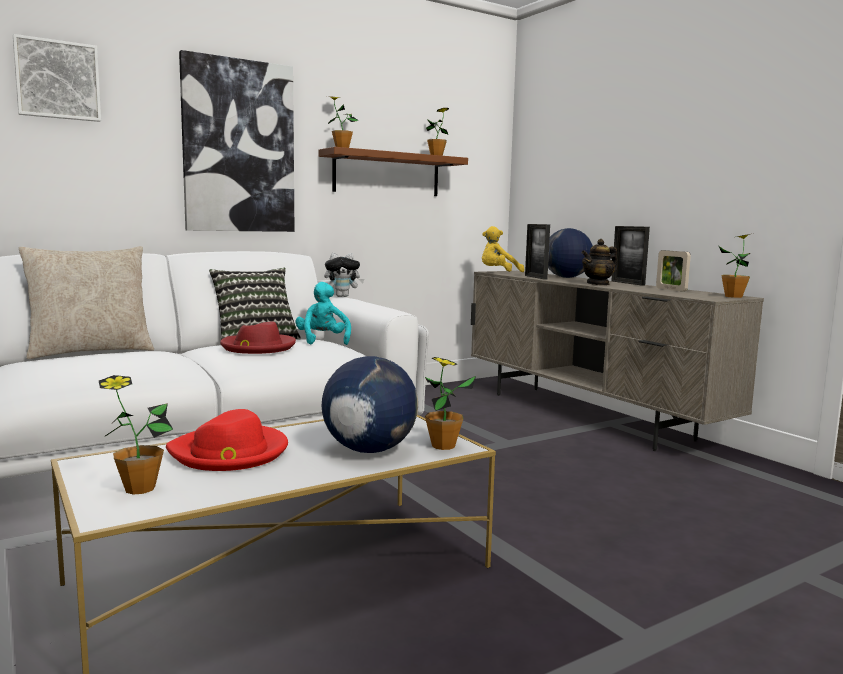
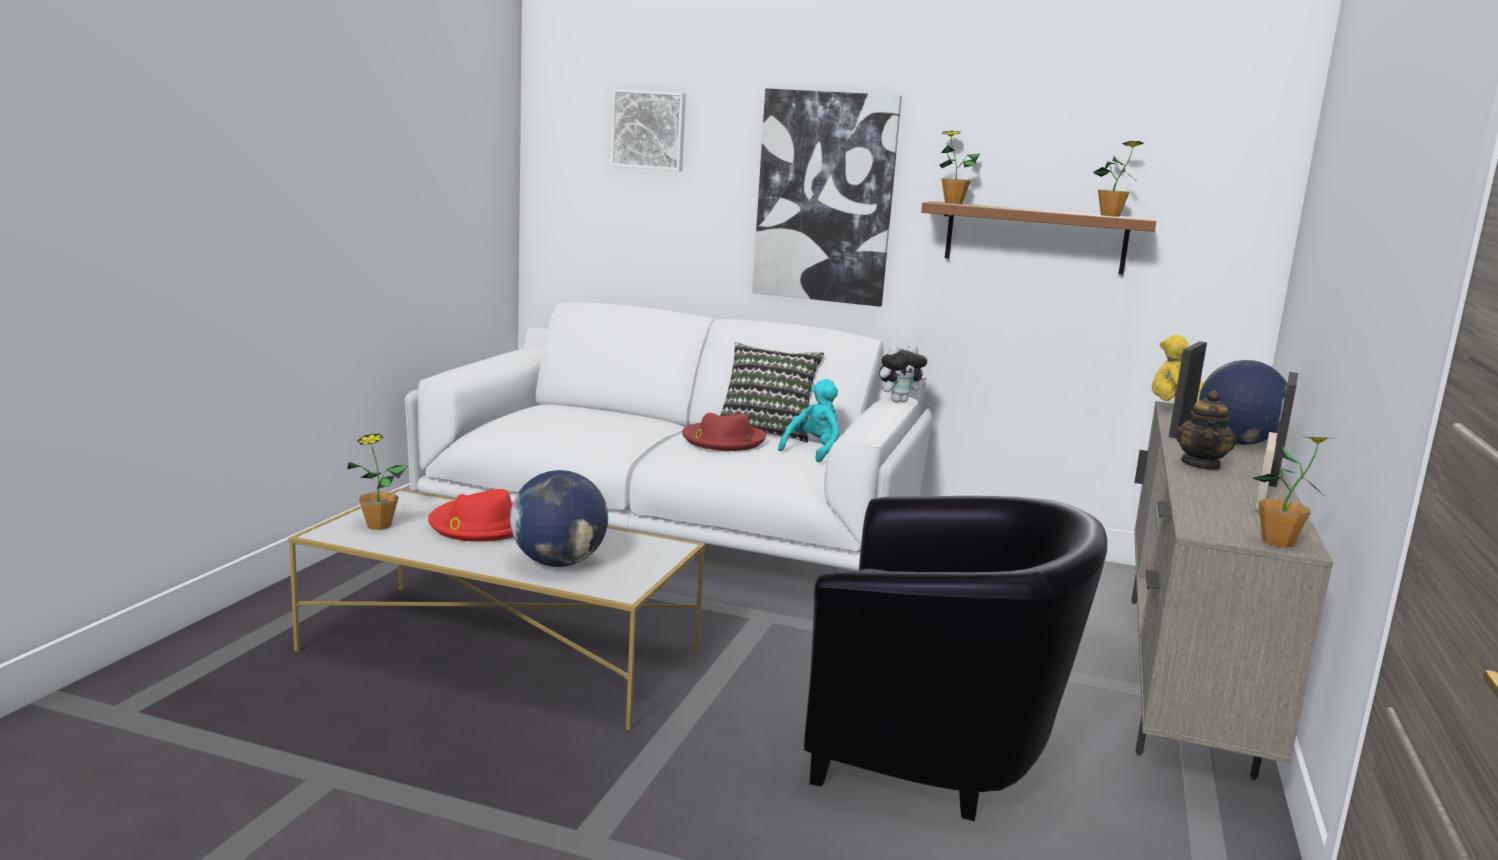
camera: 50 degrees right, 5 degrees up
(91, 352) = (607, 408): beige pillow -> none
(343, 296) = (899, 401): plush toy -> plush toy turned 60 degrees counterclockwise
(443, 446) = (613, 585): potted plant -> none
(598, 284) = (1201, 465): teapot -> teapot turned 90 degrees counterclockwise
(611, 488) = (938, 750): none -> black armchair

